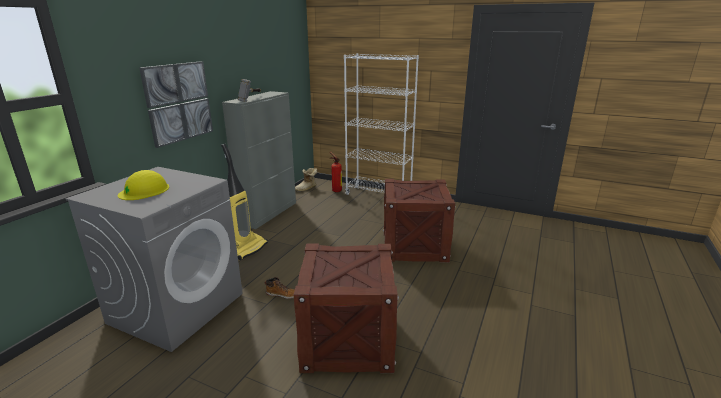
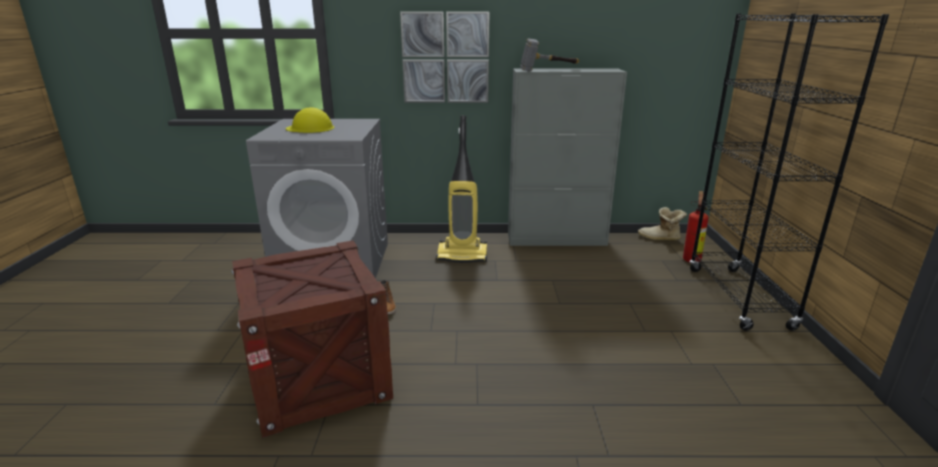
camera: 65 degrees right, 0 degrees up
(378, 195) = (738, 298): white bookcase -> black bookcase
(414, 246) = (605, 379): crate -> none

